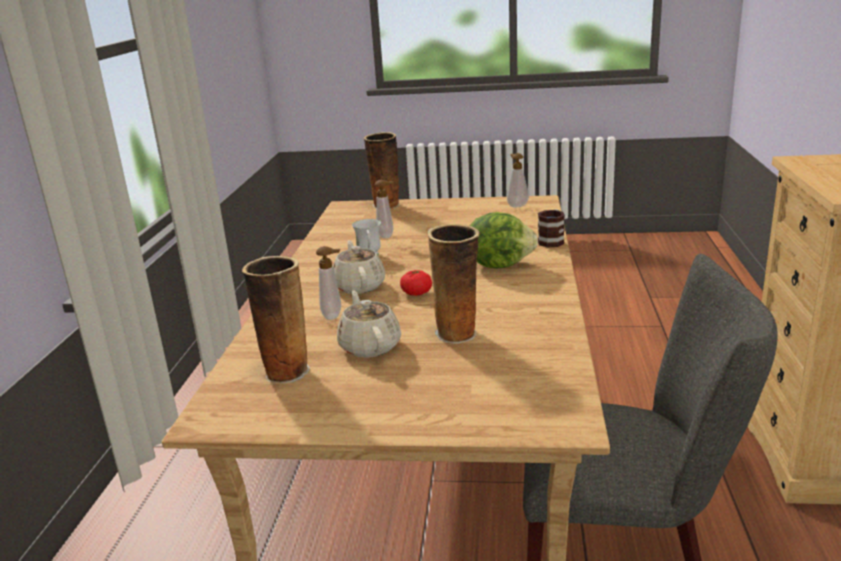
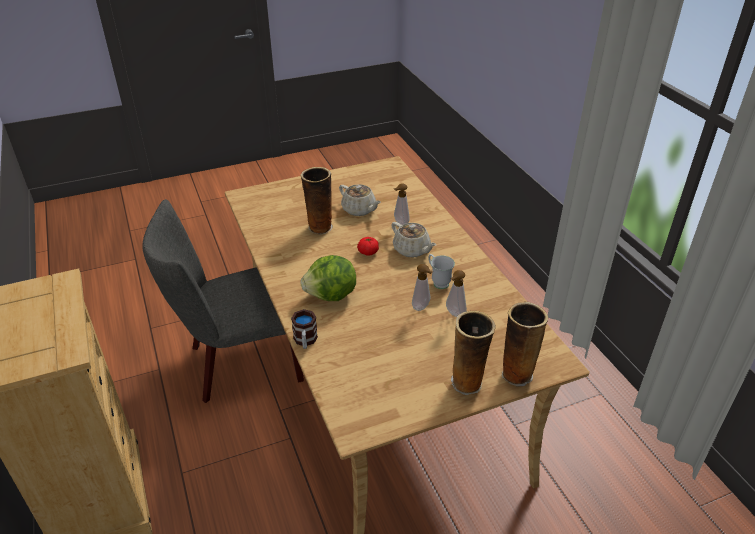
camera: 150 degrees right, 15 degrees up
(286, 371) = (385, 188): vase -> vase (468, 383)
(517, 205) = (374, 409): soap dispenser -> soap dispenser (422, 307)

